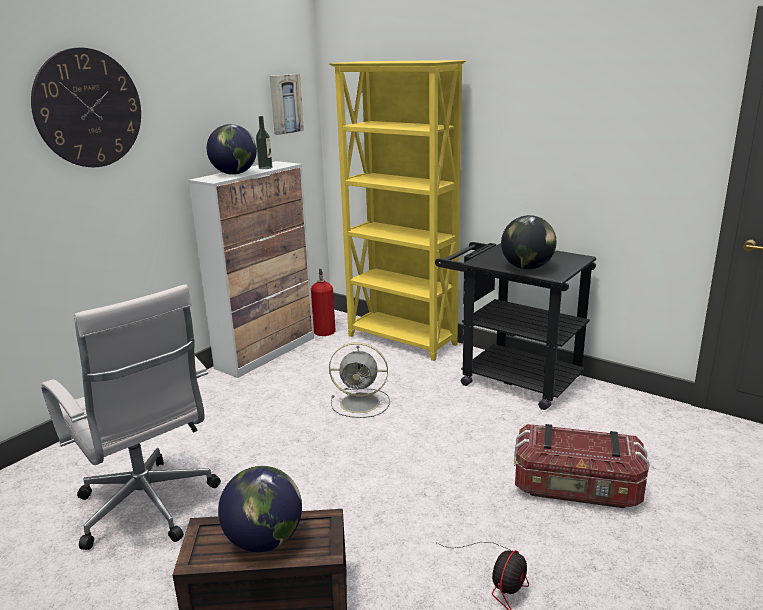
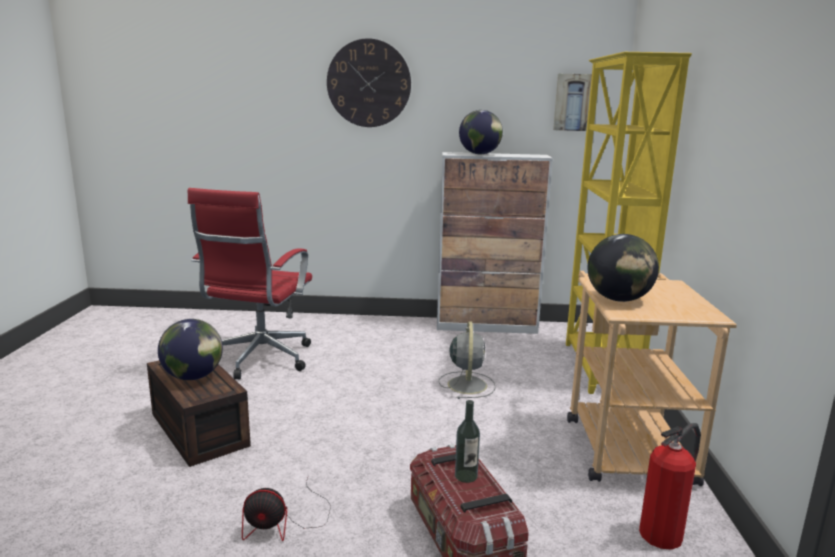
camera: 55 degrees right, 5 degrees down
(149, 509) = (259, 360): white office chair -> red office chair
(265, 168) = (515, 155): bottle -> bottle (466, 476)
(324, 330) = (557, 333): fire extinguisher -> fire extinguisher (662, 532)
(361, 403) = (467, 384): grey fan -> grey fan turned 150 degrees counterclockwise
(510, 378) = (624, 443): black cart -> beige cart

